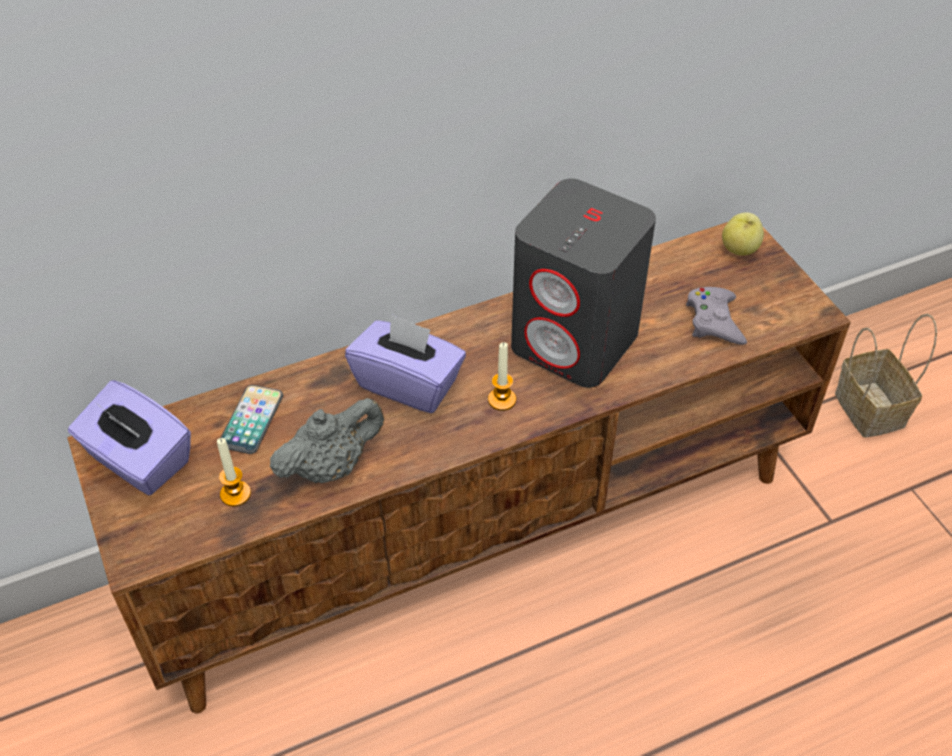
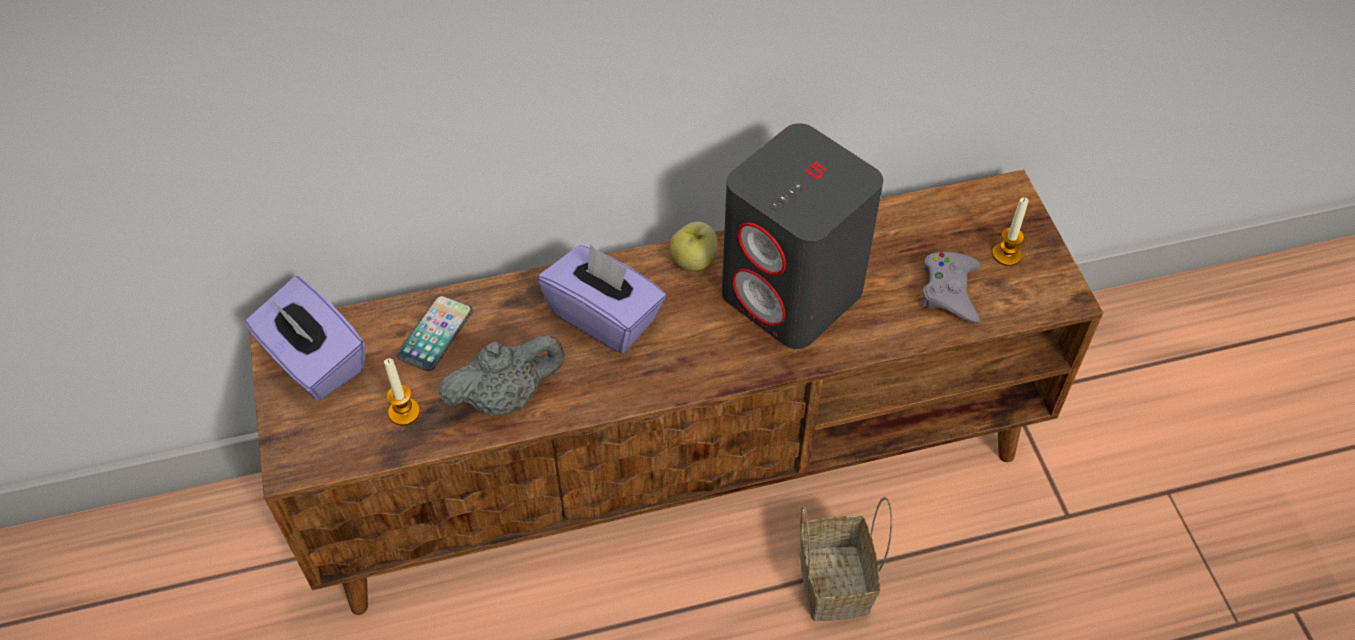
camera: 10 degrees right, 5 degrees up
(502, 400) = (699, 349): candle -> candle (1006, 254)
(740, 249) = (1000, 210): apple -> apple (694, 261)
(867, 408) = (1140, 392): basket -> basket (832, 580)

